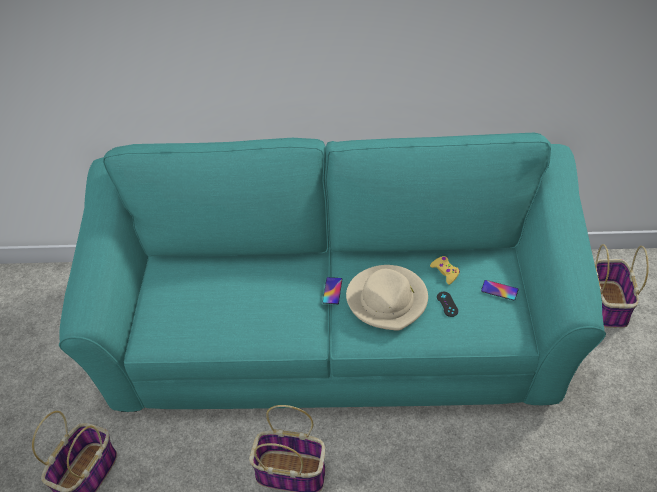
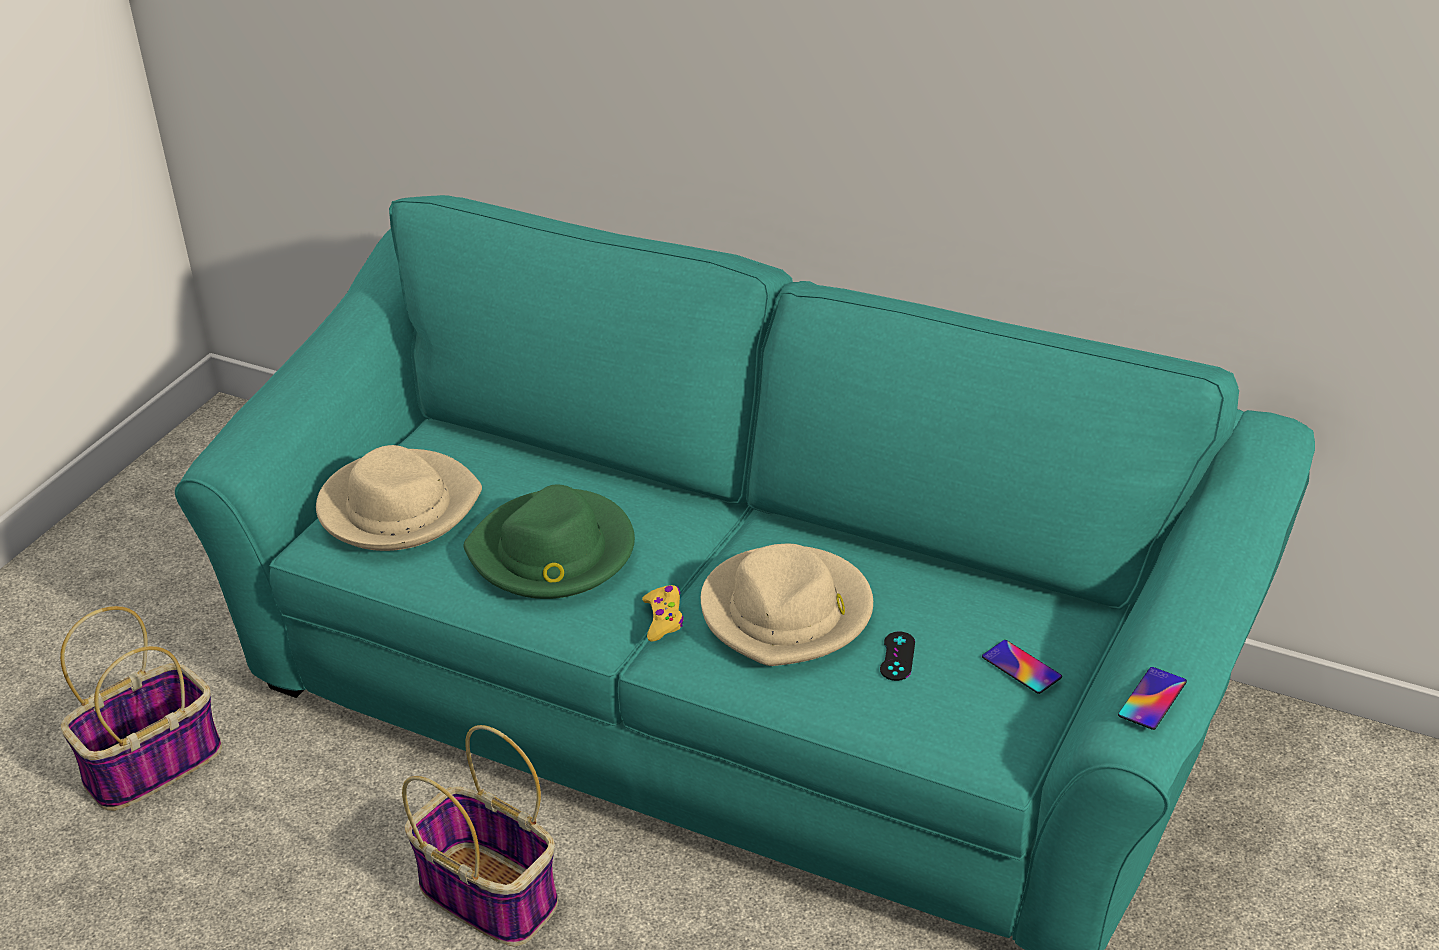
camera: 25 degrees right, 10 degrees down
(172, 310) = (398, 506): none -> beige hat
(263, 308) = (553, 552): none -> green hat
(332, 291) = (698, 567): phone -> phone (1152, 699)
(445, 272) = (936, 603): yellow game controller -> yellow game controller (664, 619)
(607, 304) = (1350, 839): basket -> none

